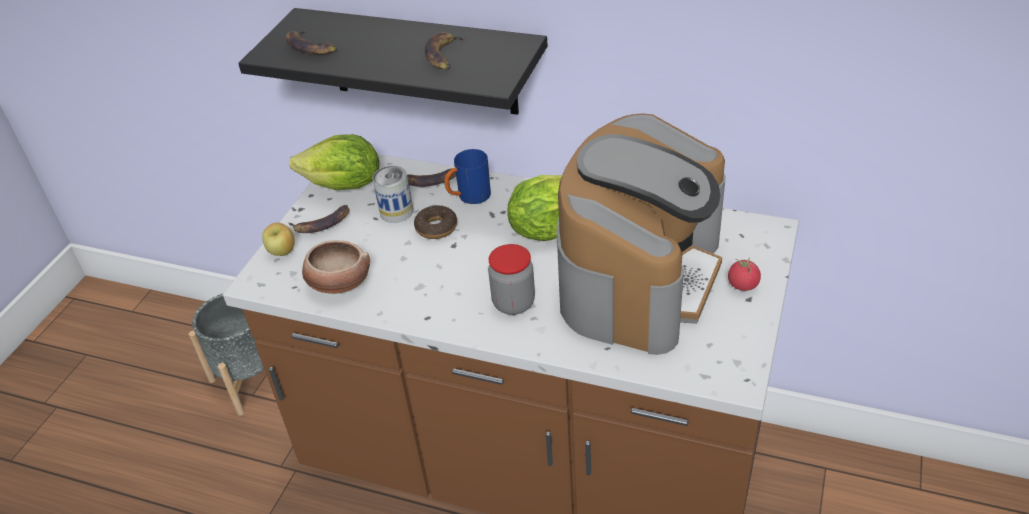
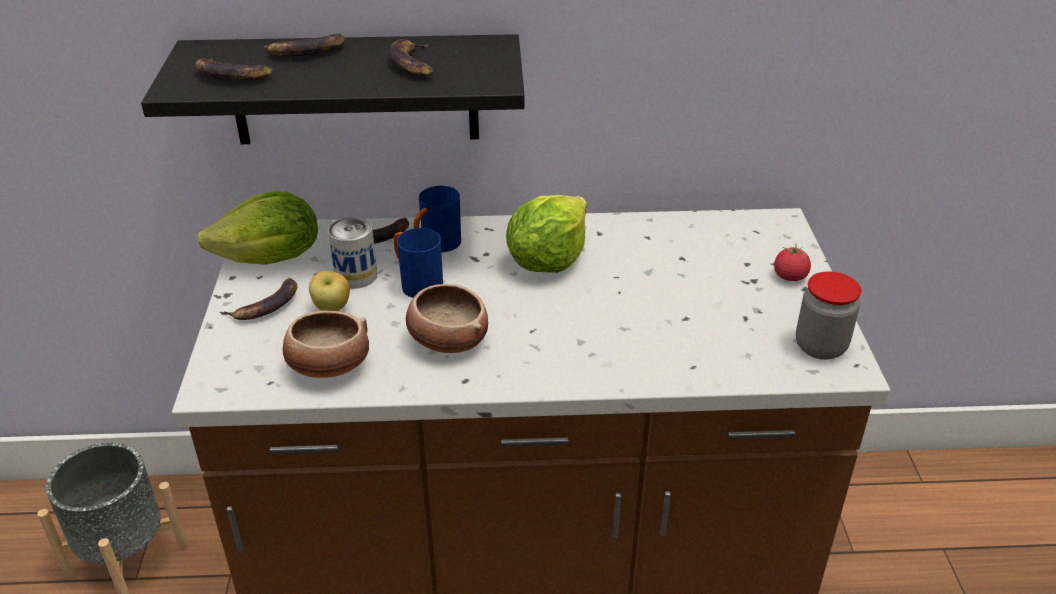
camera: 25 degrees left, 5 degrees down
(282, 252) = (230, 346): apple -> apple (332, 308)
(375, 31) = (306, 51): none -> banana
(433, 281) = (447, 340): none -> bowl
(436, 227) = (416, 283): donut -> blue mug
(513, 303) = (559, 344): jar -> jar (820, 347)
(639, 277) = (679, 290): coffee machine -> none

